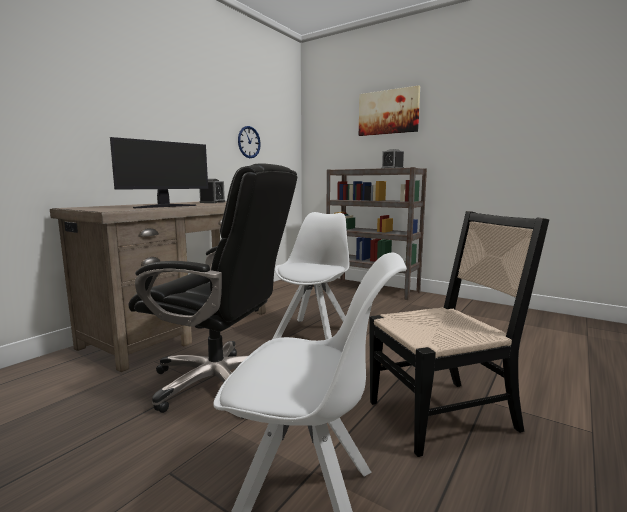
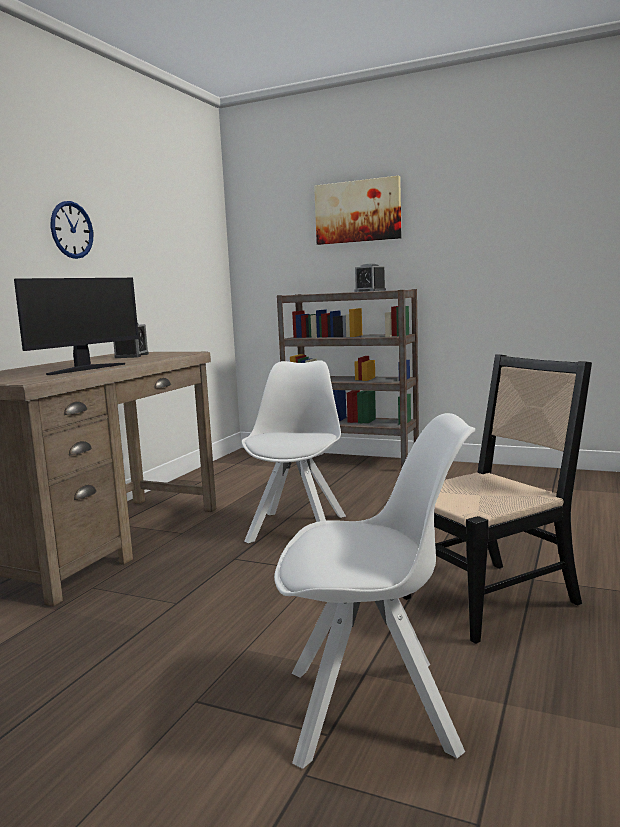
camera: 10 degrees left, 0 degrees up
(219, 383) = (202, 602): black office chair -> none
(249, 142) = (161, 261): wall clock -> wall clock (71, 230)

